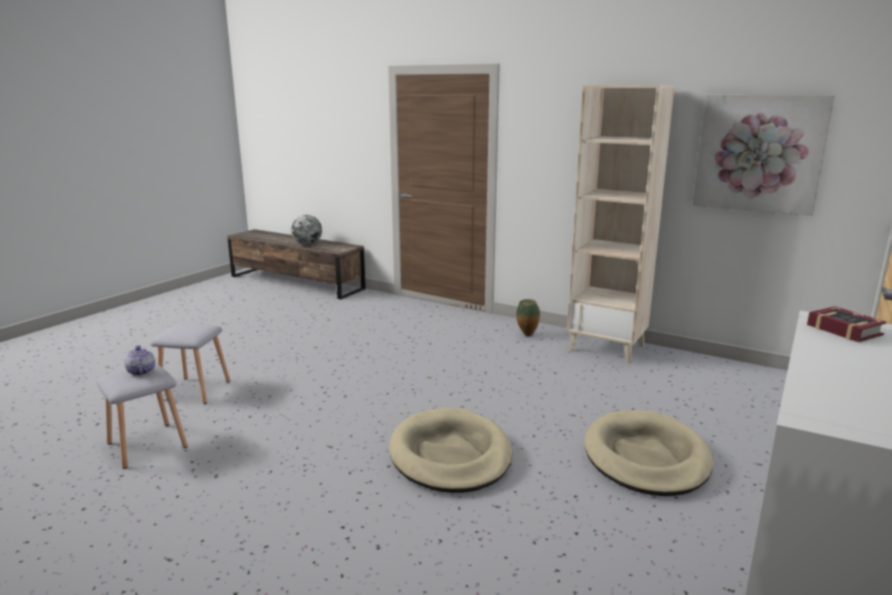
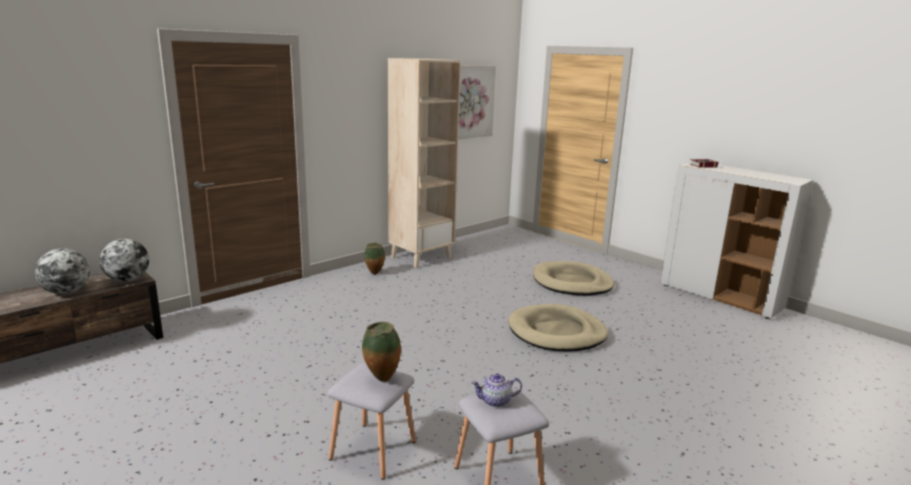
camera: 75 degrees left, 0 degrees up
(183, 332) = (381, 380): none -> vase
(334, 249) = (127, 280): none -> globe

